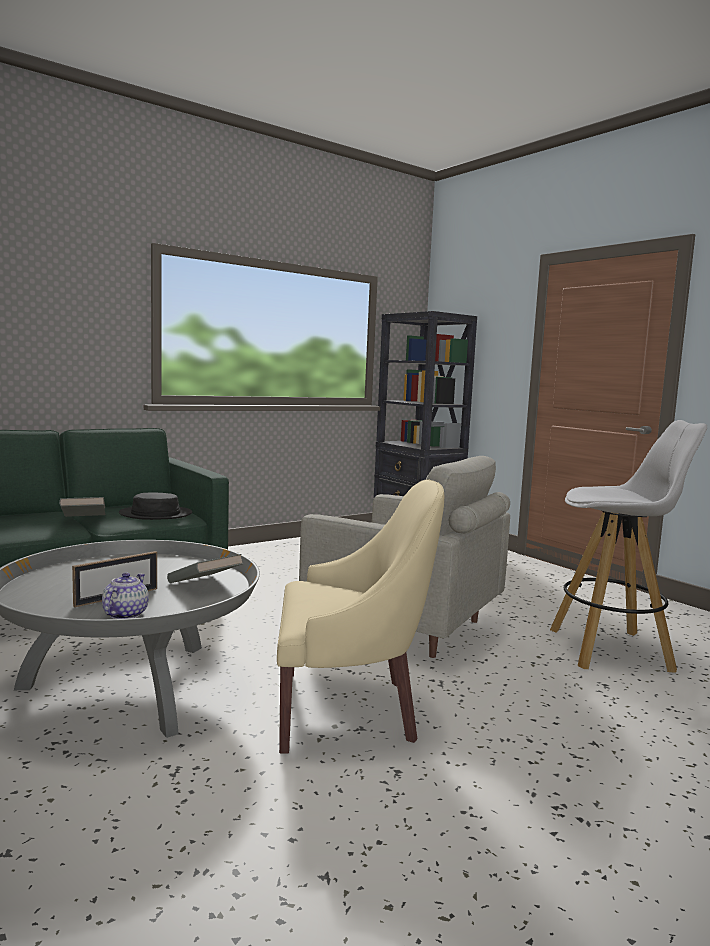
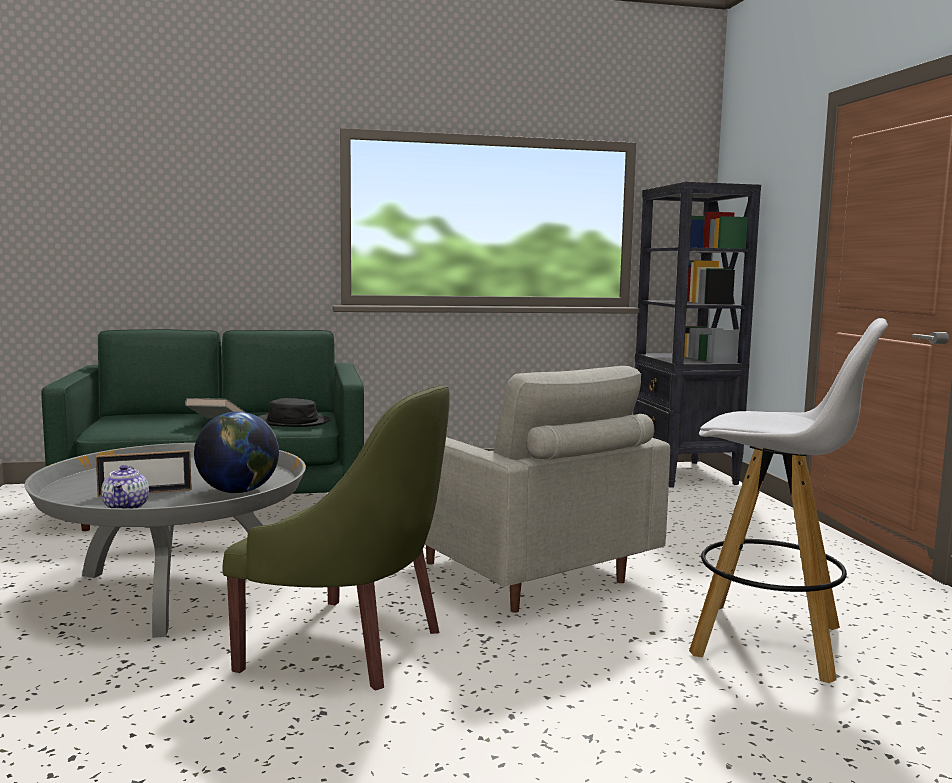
camera: 25 degrees right, 0 degrees up
(125, 614) = (126, 507): teapot -> teapot turned 135 degrees clockwise
(204, 585) = (238, 491): grey book -> globe
(349, 709) = (350, 646): beige armchair -> green armchair

